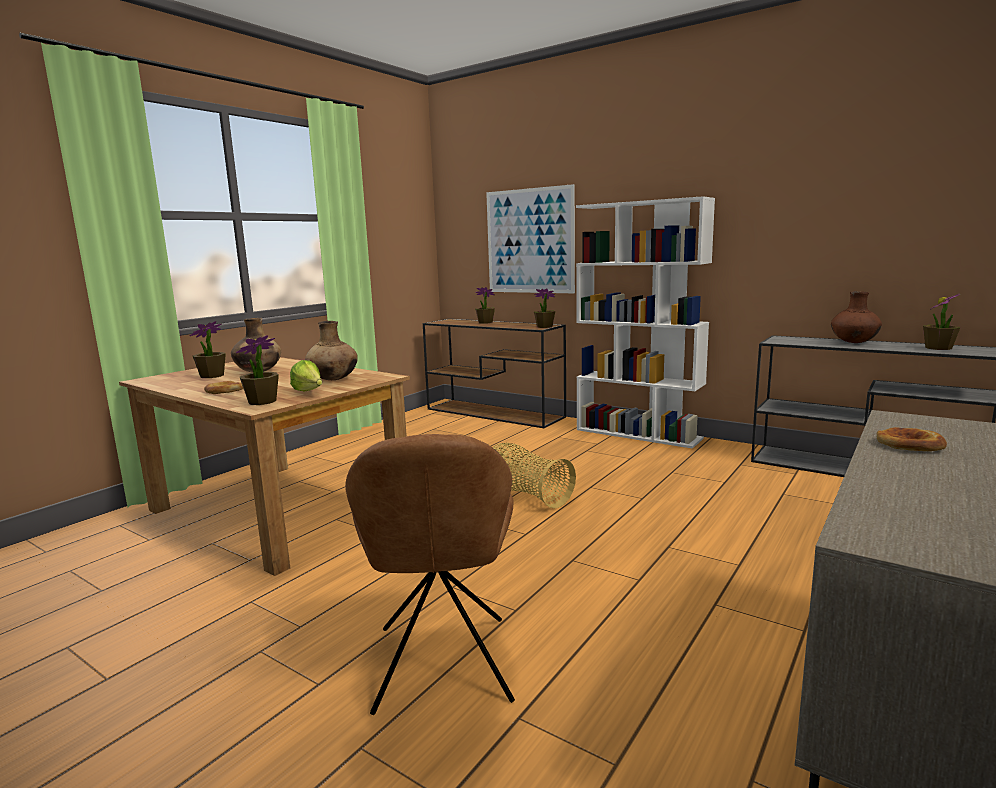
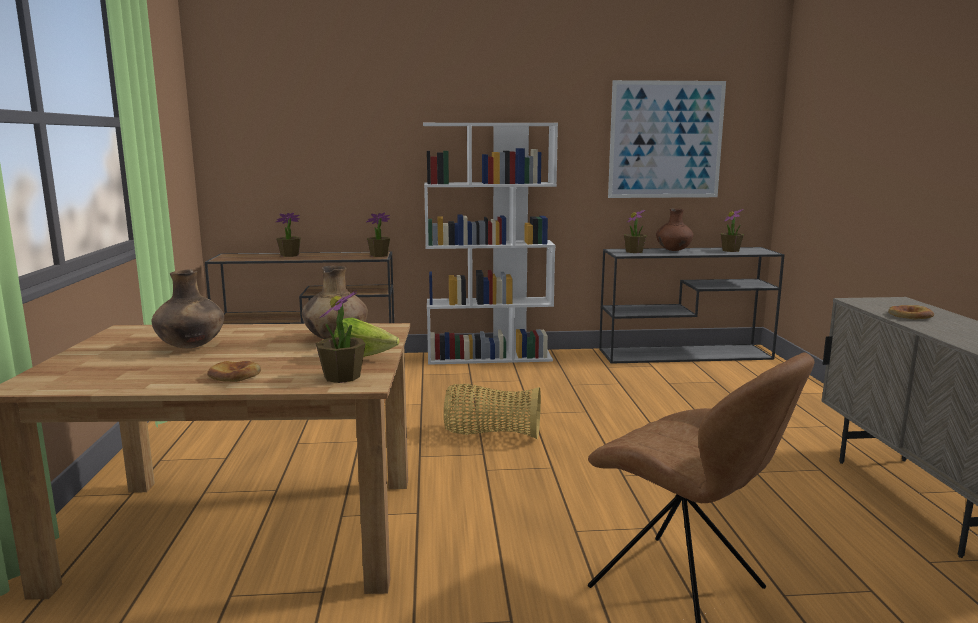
camera: 40 degrees left, 0 degrees up
(212, 376) = (132, 362): potted plant -> potted plant (634, 252)
(529, 241) = (340, 158): picture -> picture (666, 140)

